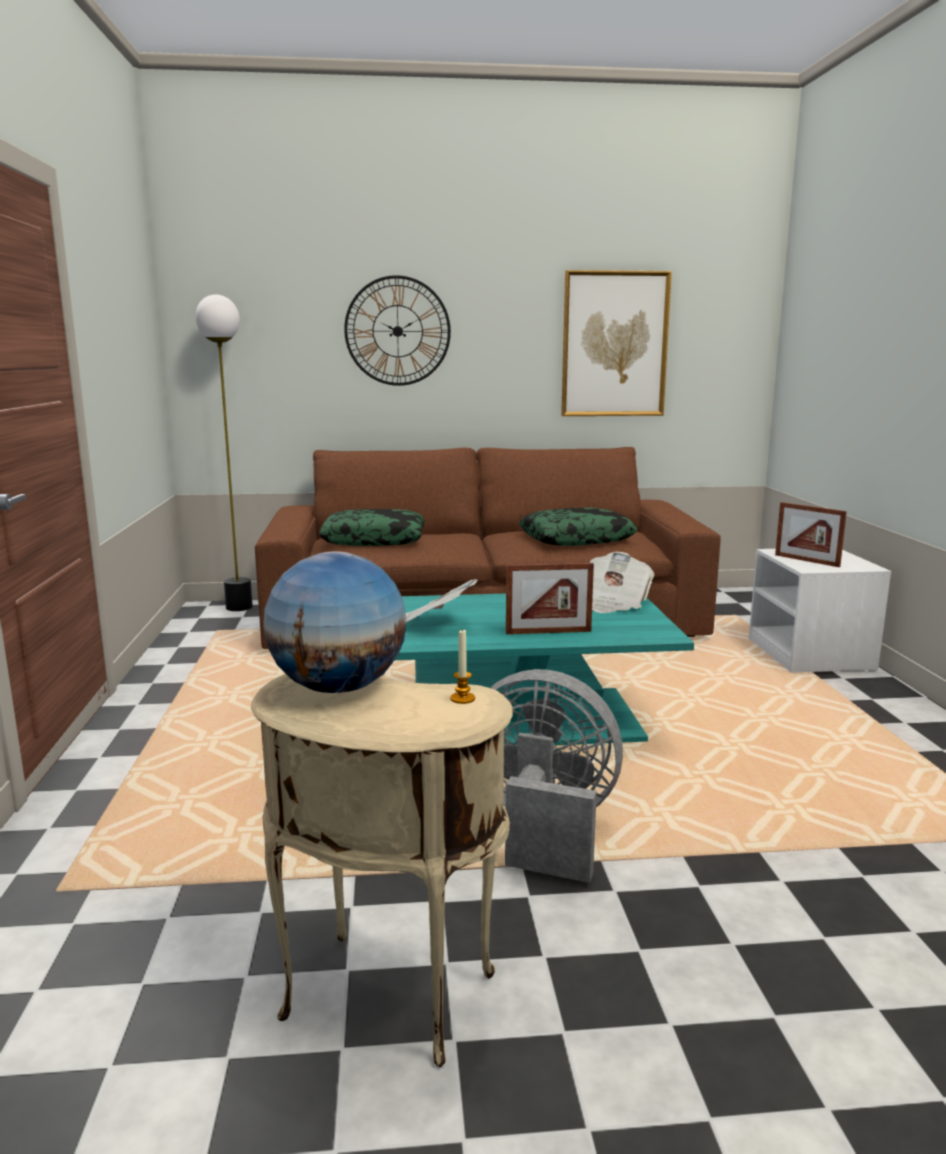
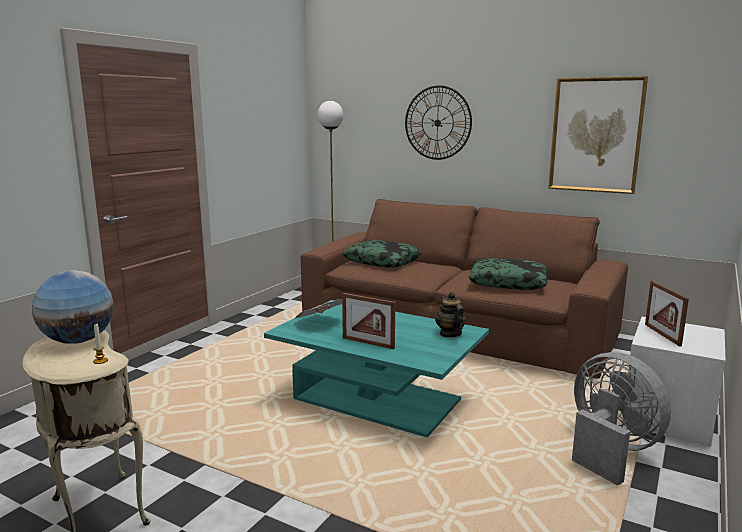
camera: 35 degrees right, 0 degrees up
(542, 828) = (285, 464): grey fan -> grey fan (610, 450)
(613, 603) = (450, 334): newspaper -> teapot

